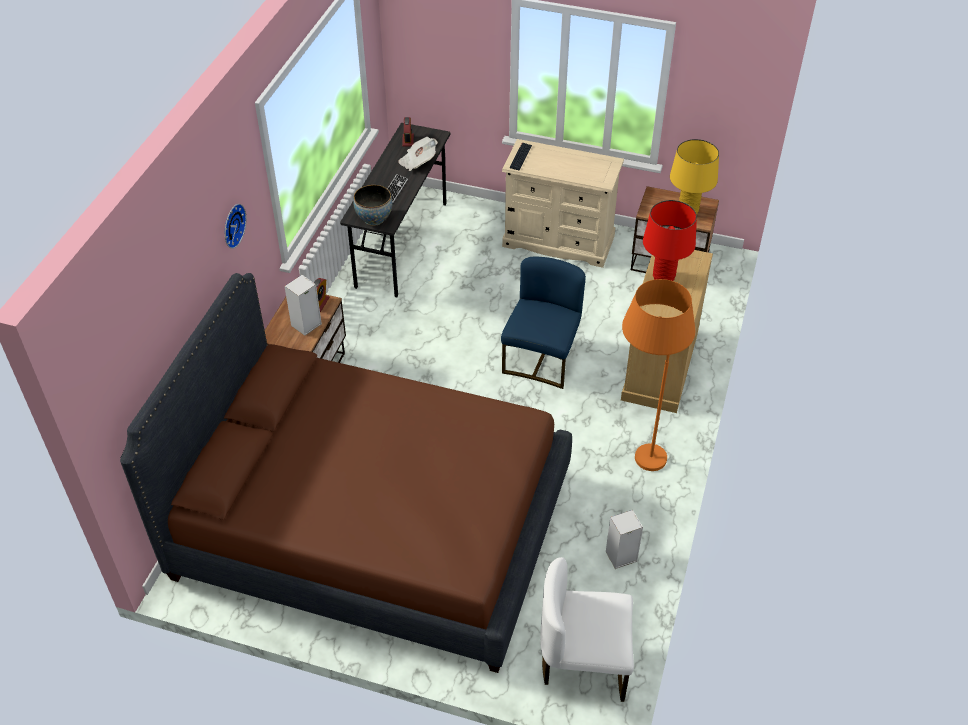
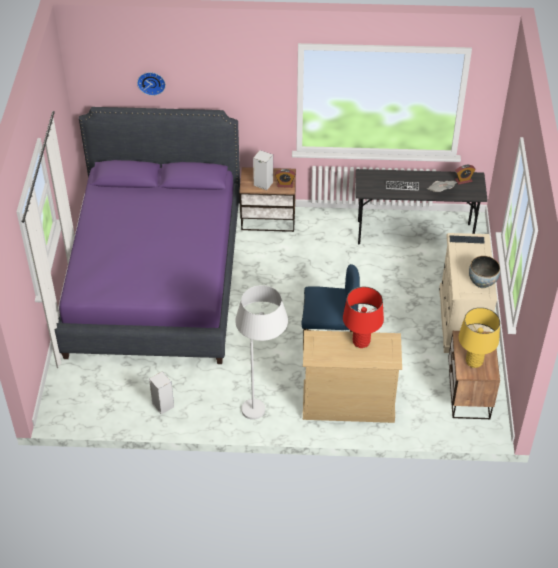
camera: 75 degrees right, 0 degrees up
(232, 225) = (242, 88): wall clock -> wall clock (151, 82)
(372, 525) = (156, 279): brown bed -> purple bed
(374, 219) = (366, 184): bowl -> bowl (482, 282)
(584, 662) = (78, 398): white chair -> none
(640, 446) = (262, 402): orange floor lamp -> white floor lamp

